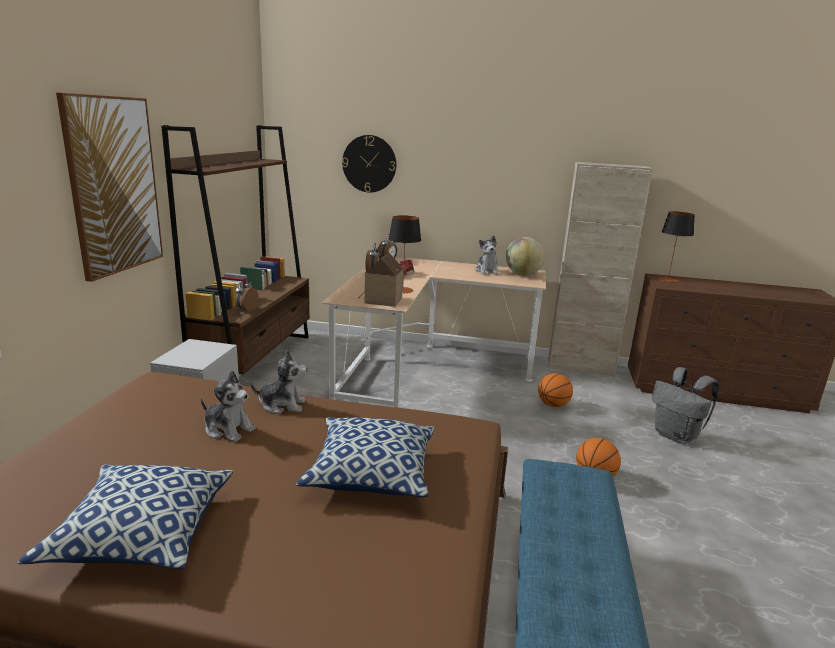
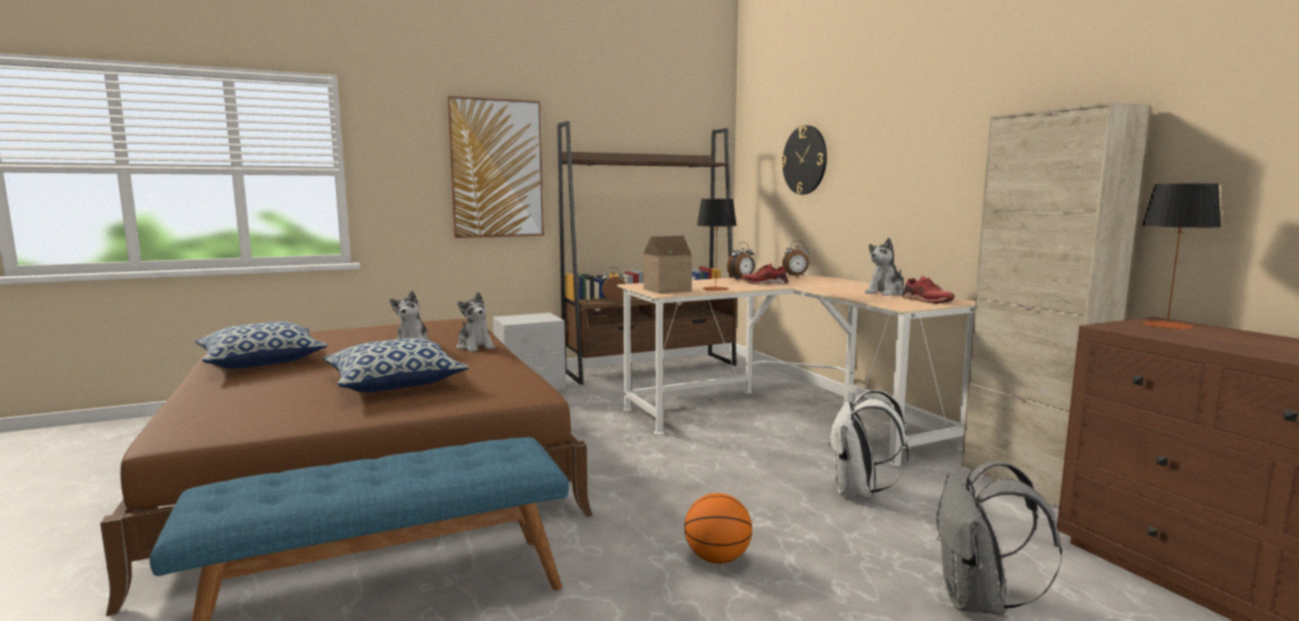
camera: 55 degrees right, 10 degrees down
(522, 275) = (926, 300): globe -> red shoe
(553, 405) = (859, 492): basketball -> white backpack

